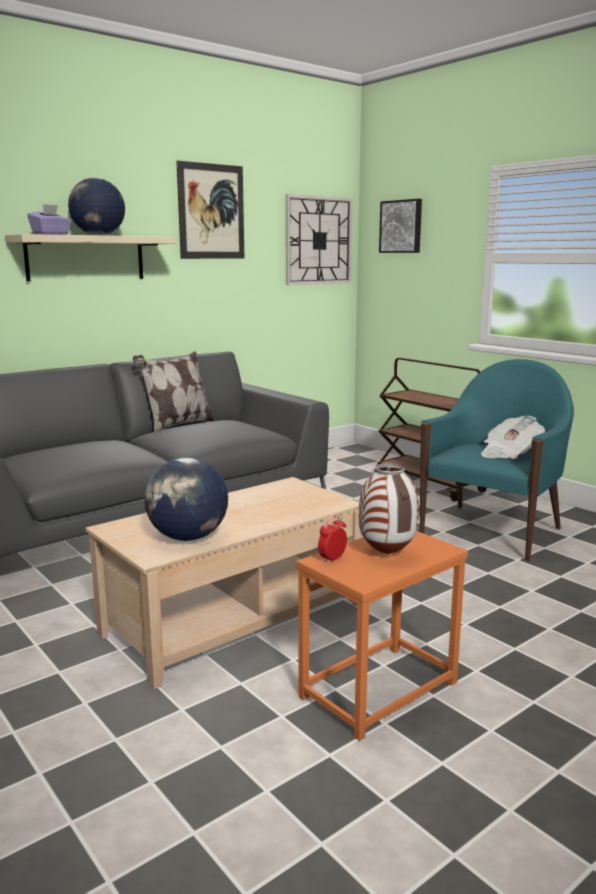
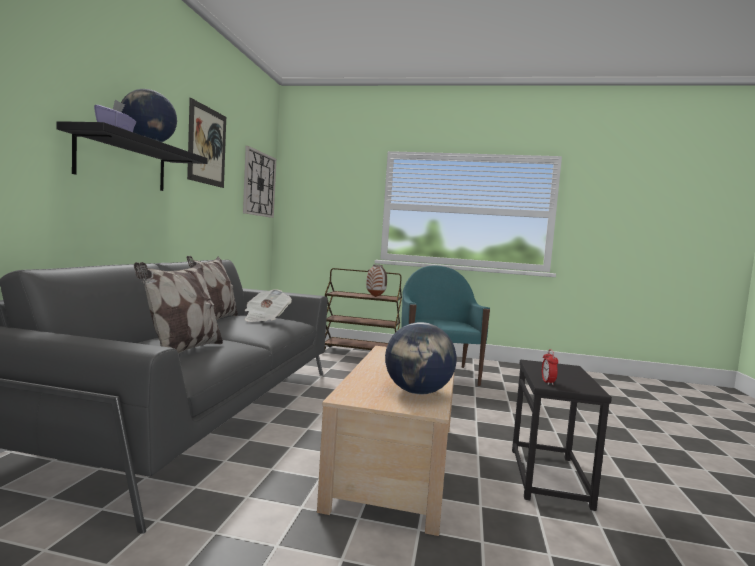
camera: 40 degrees left, 10 degrees down
(71, 458) = (182, 351): none -> pillow
(85, 258) = (123, 162): beige shelf -> black shelf
(379, 691) = (550, 477): orange side table -> black side table
(388, 554) = (561, 374): vase -> vase (376, 297)
(401, 226) = (316, 182): picture -> none
(509, 454) = (448, 322): newspaper -> newspaper (265, 318)

